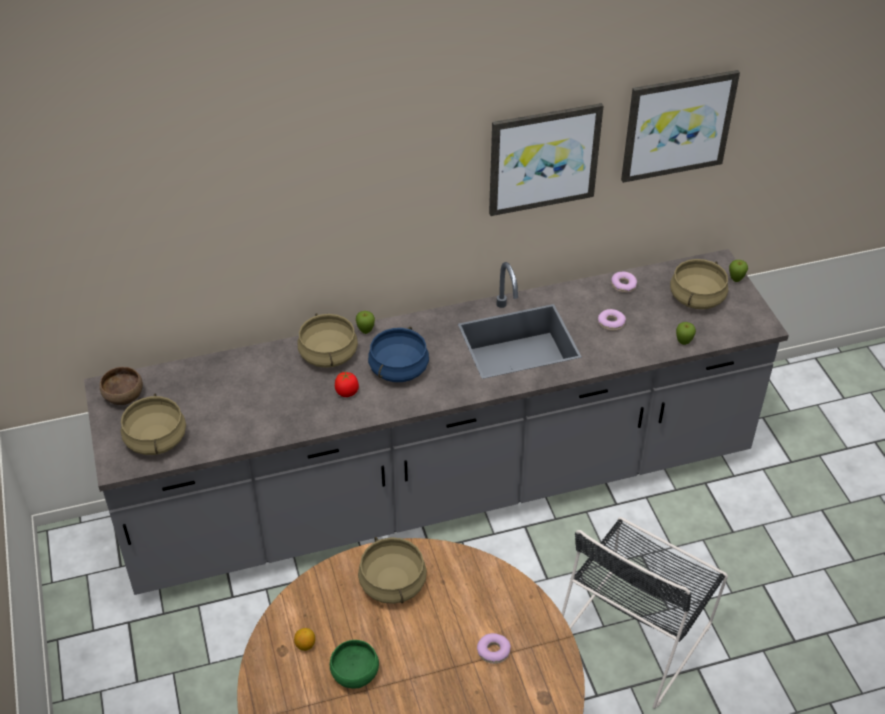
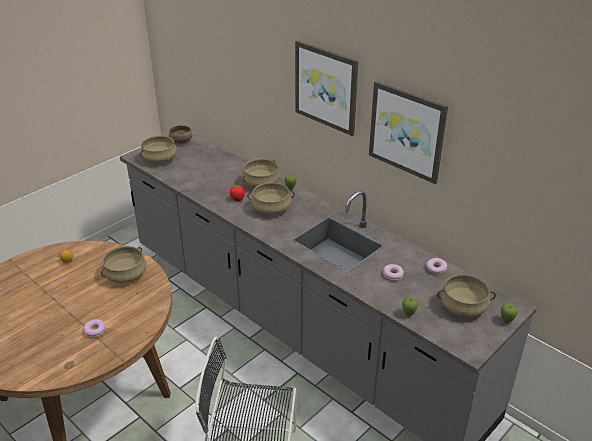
camera: 60 degrees right, 10 degrees down
(354, 673) = (55, 284): green bowl -> none
(398, 368) = (271, 208): blue cooking pot -> beige cooking pot
(677, 125) = (506, 161): picture -> picture (326, 87)

